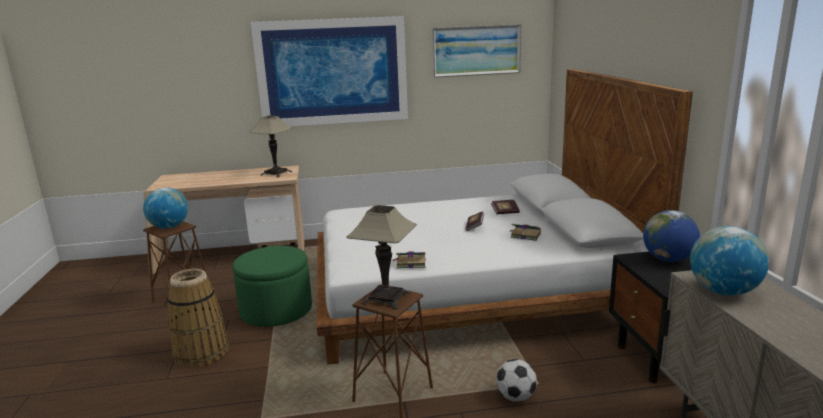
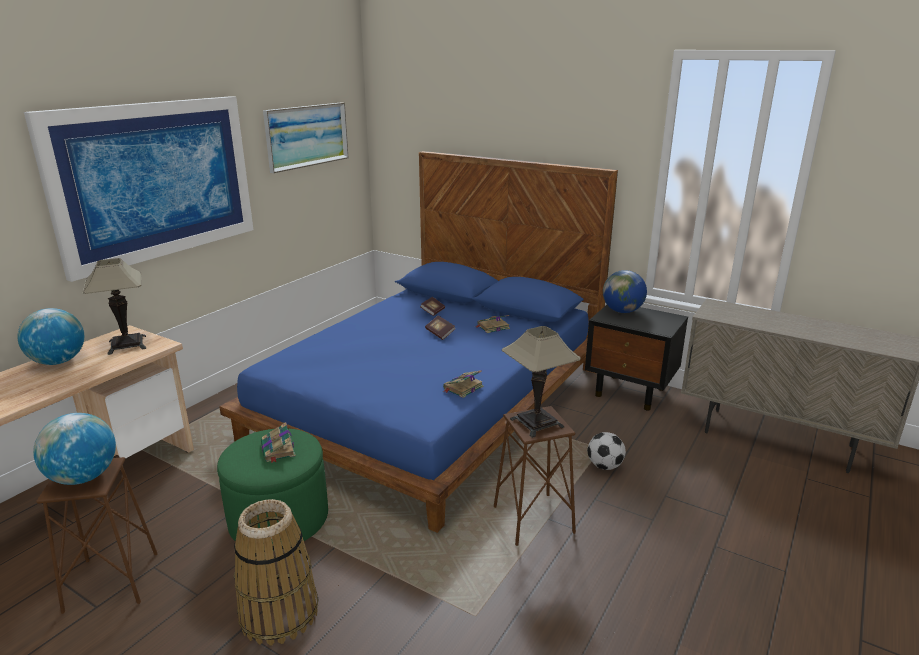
camera: 50 degrees left, 5 degrees up
(273, 257) = (278, 450): none -> book
(469, 291) = (432, 404): white bed -> blue bed
(723, 291) = (736, 318): globe -> globe (58, 361)

